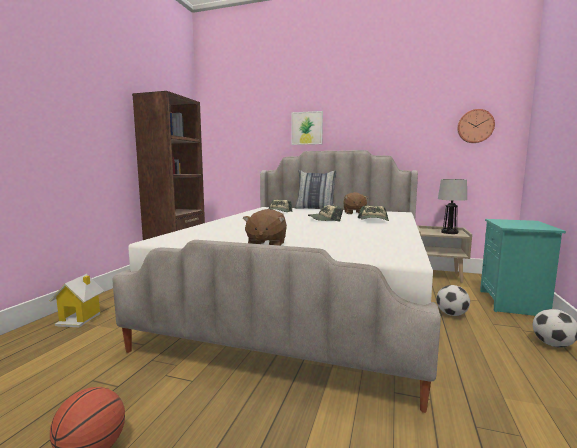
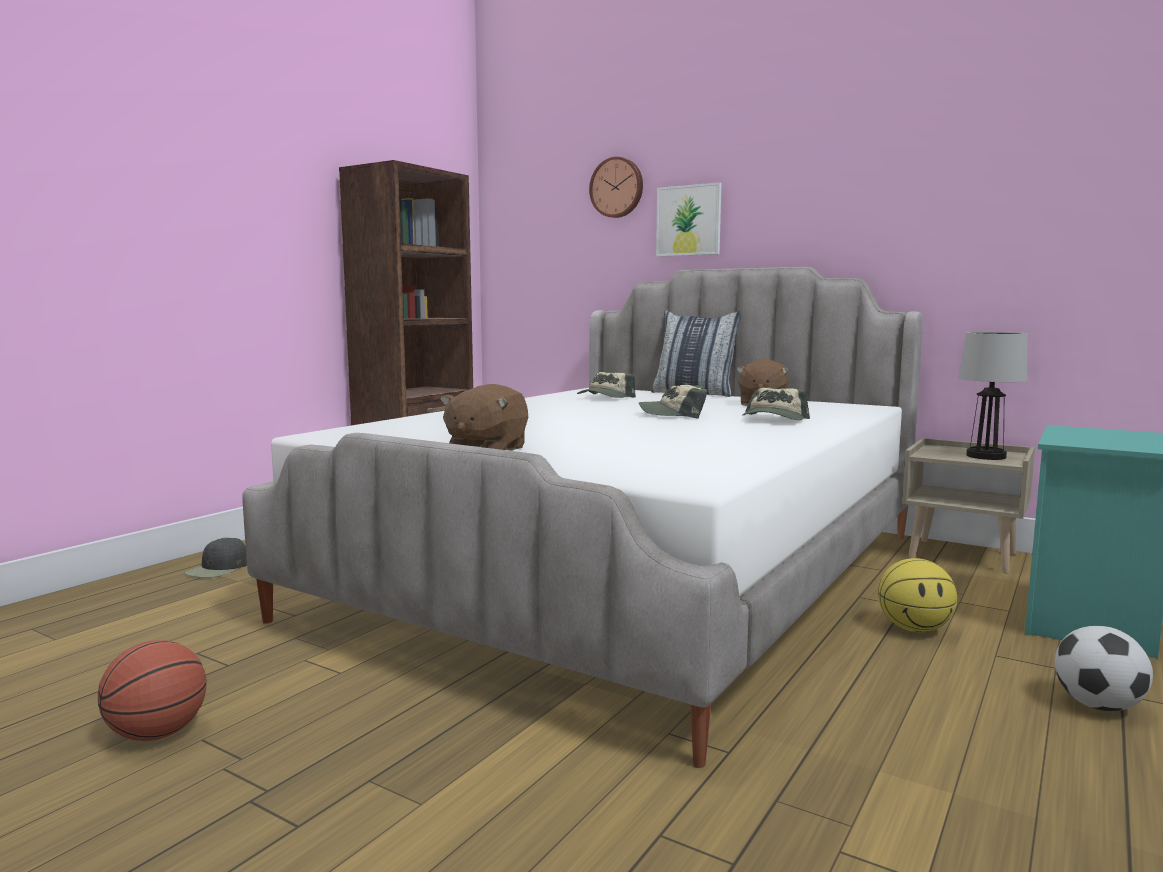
camera: 15 degrees right, 0 degrees up
(80, 318) = (218, 569): toy house -> black cap
(451, 314) = (915, 629): football -> basketball
(475, 126) = (1063, 208): wall clock -> wall clock (617, 187)

